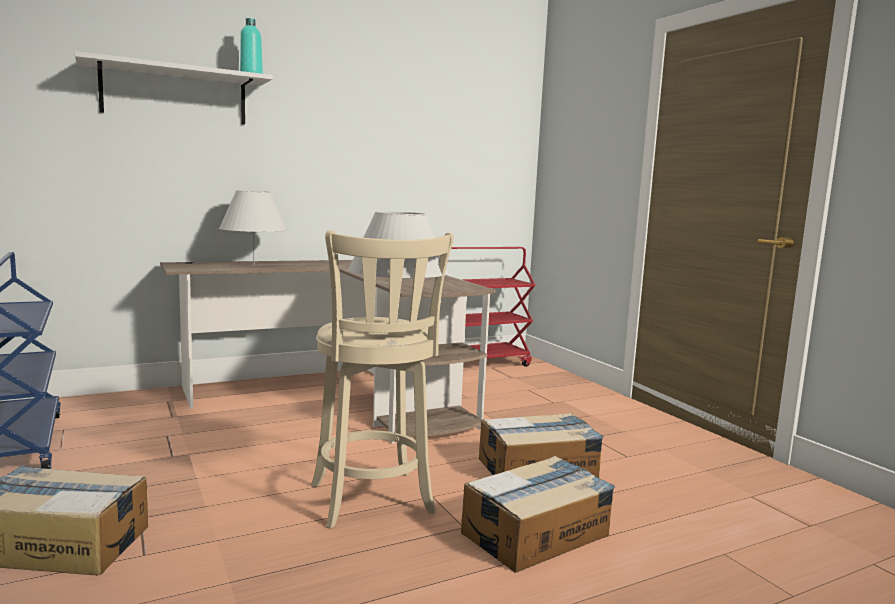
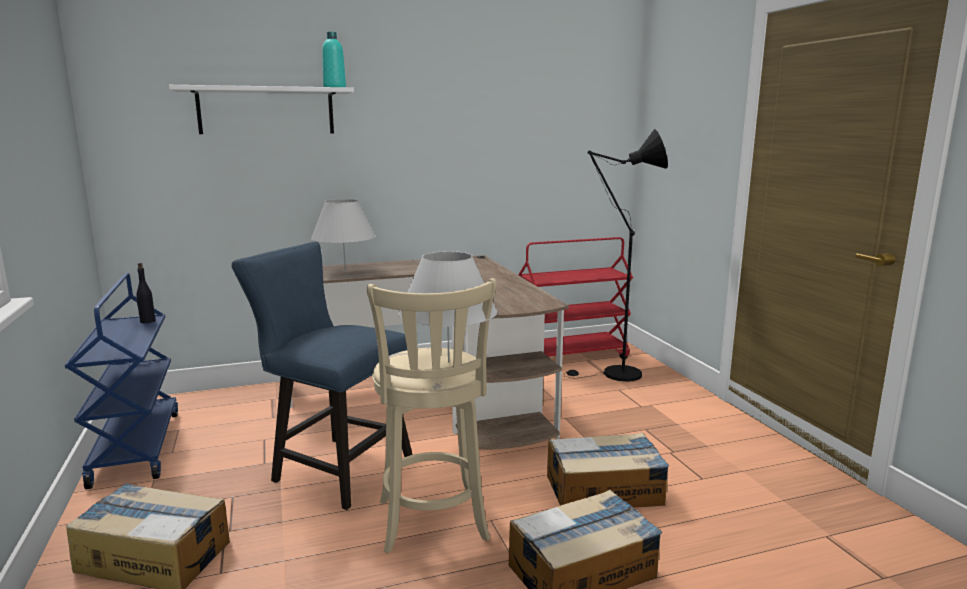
camera: 10 degrees right, 5 degrees up
(34, 305) = (147, 321): none -> black bottle
(253, 458) = (334, 467): none -> blue chair
(521, 378) = (615, 374): none -> black floor lamp

